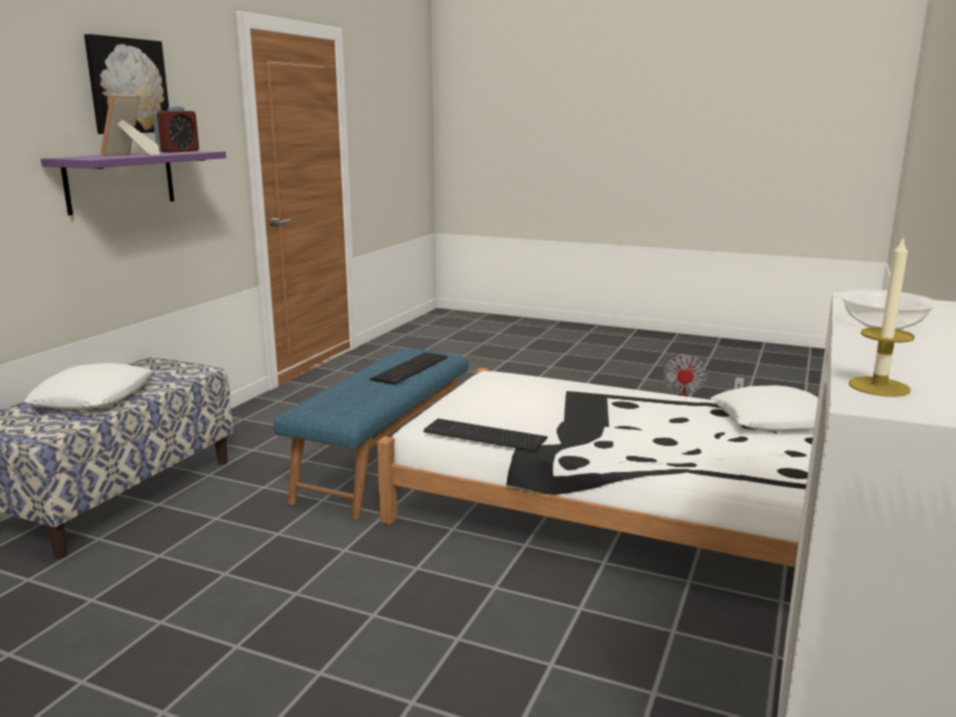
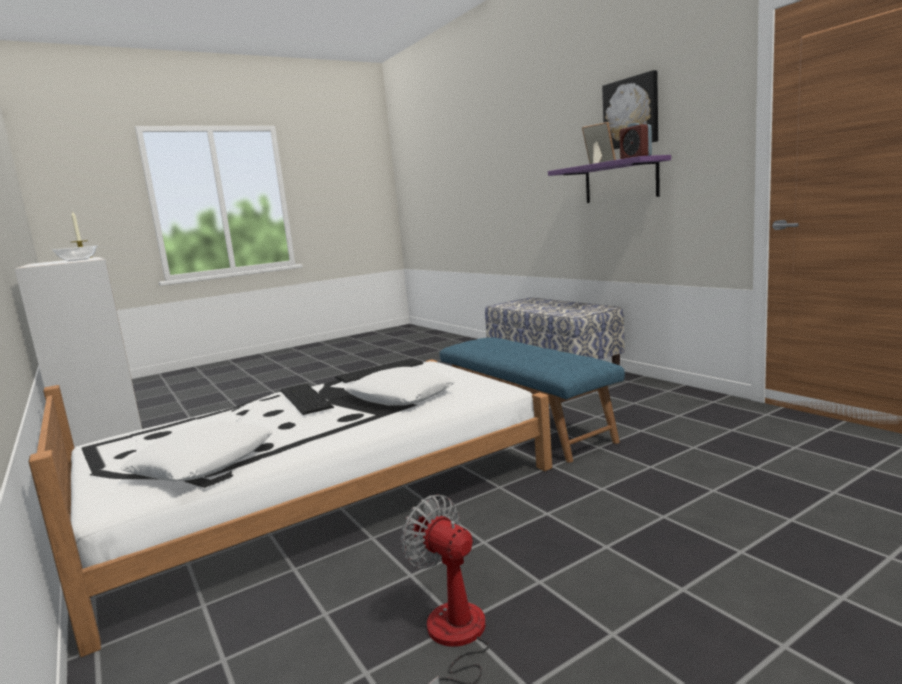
camera: 125 degrees right, 5 degrees down
(93, 397) = (545, 305): white pillow -> white pillow (400, 396)
(412, 368) = (533, 359): keyboard -> keyboard (304, 399)

